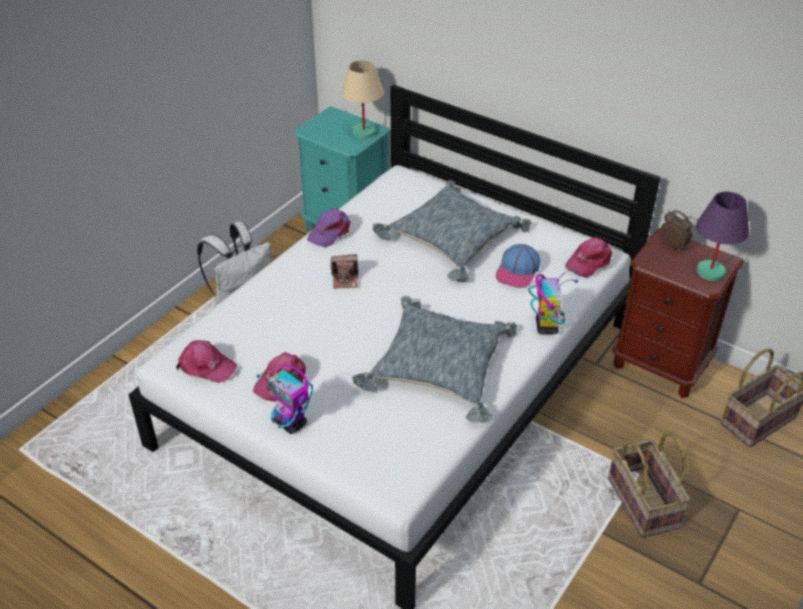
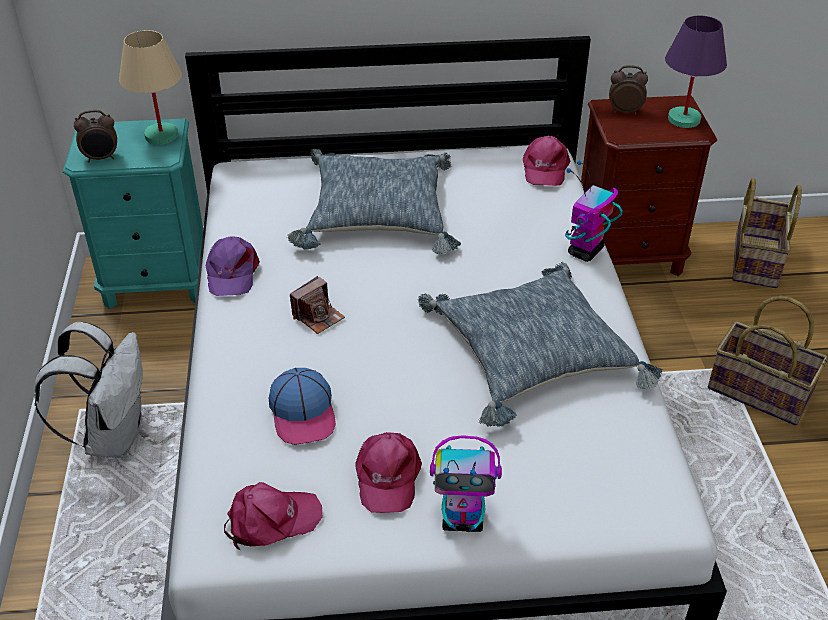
camera: 40 degrees left, 0 degrees up
(318, 132) = (101, 158): none -> alarm clock
(517, 271) = (492, 211): cap -> cap (303, 413)
(546, 326) = (585, 252): toy robot -> toy robot turned 105 degrees counterclockwise

